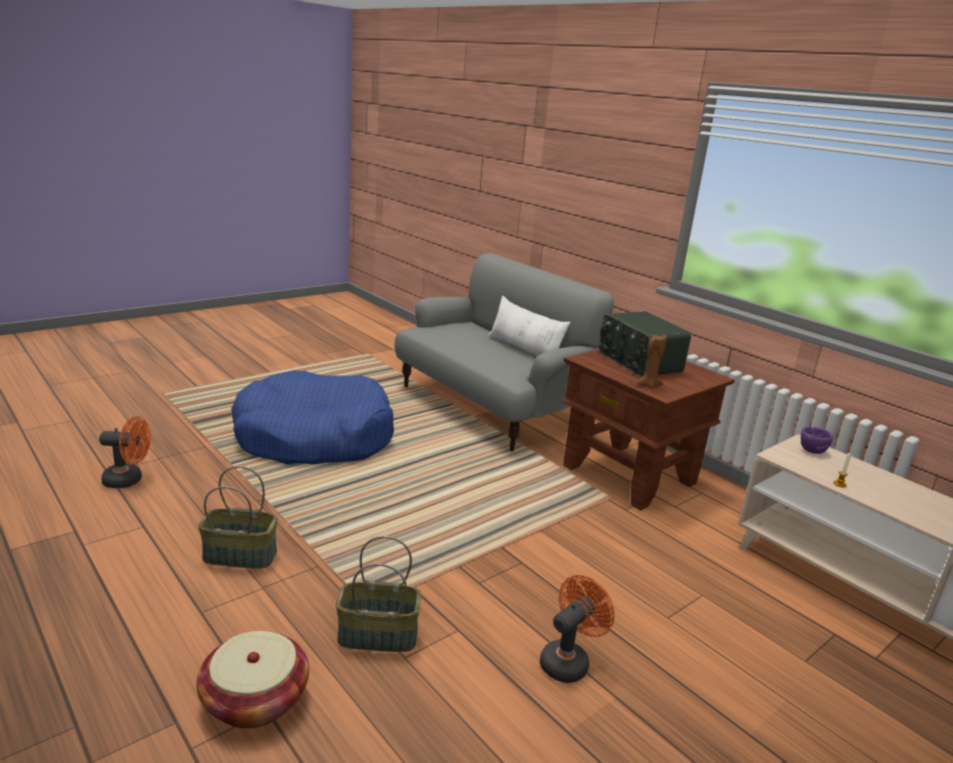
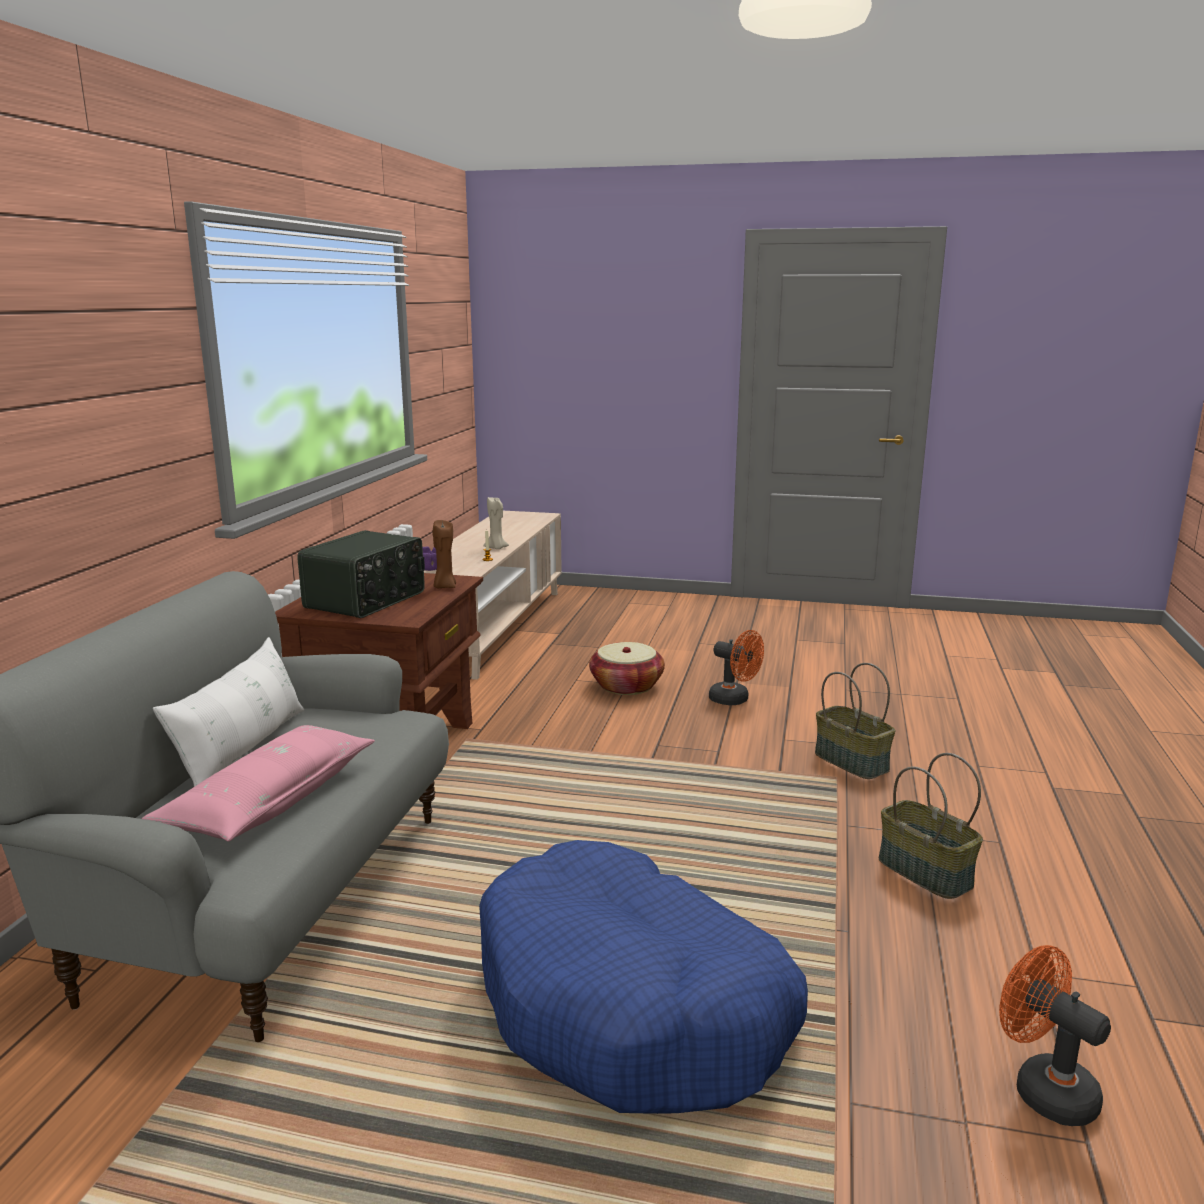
camera: 125 degrees left, 5 degrees down
(255, 700) = (983, 773): basket -> basket (626, 686)
(466, 342) = (270, 800): none -> pink pillow
(568, 660) = (735, 700): orange fan -> orange fan turned 150 degrees counterclockwise
(897, 506) = (496, 548): none -> beige candle

